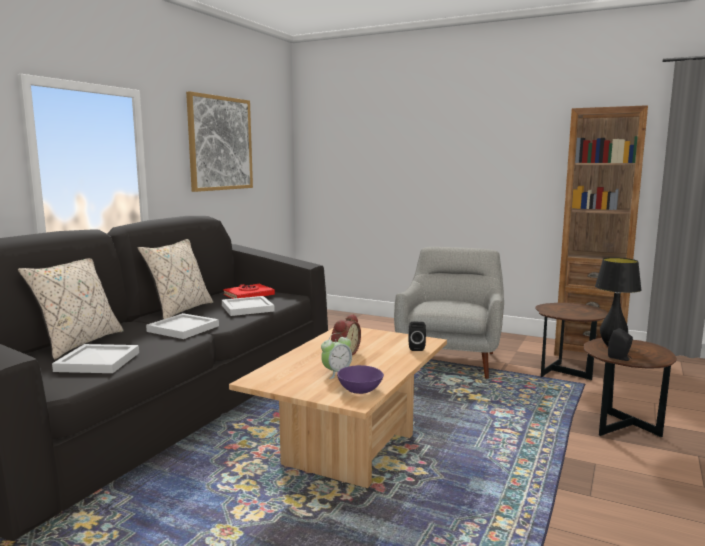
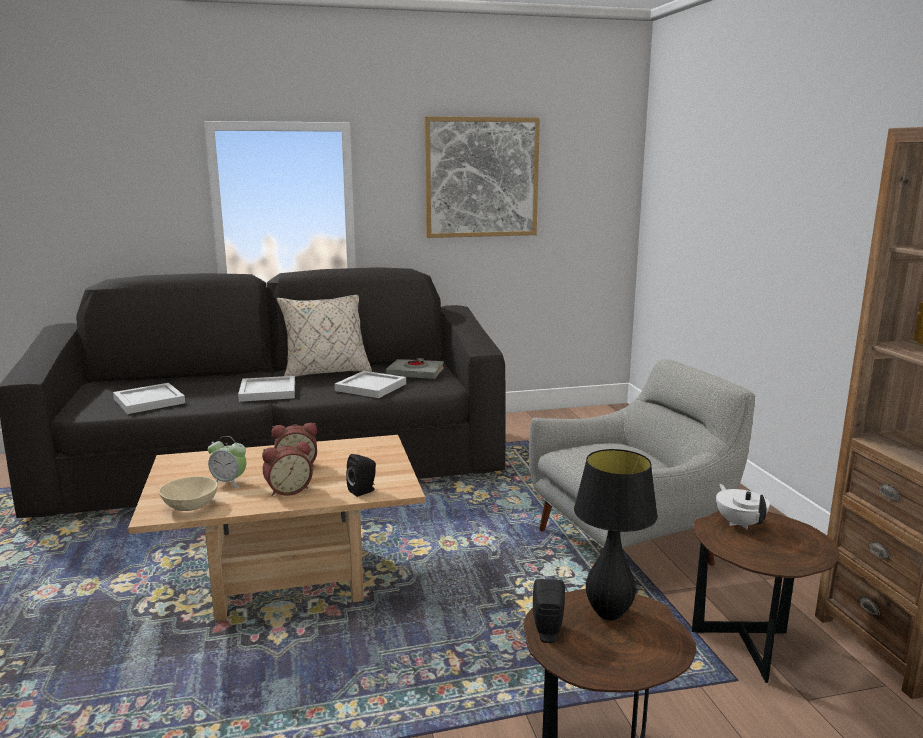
camera: 50 degrees right, 5 degrees up
(78, 343) = (191, 381): beige pillow -> none
(248, 295) = (415, 373): red book -> grey book
(359, 390) = (190, 505): purple bowl -> beige bowl
(381, 362) = (288, 490): none -> alarm clock
(553, 309) = (739, 523): none -> white teapot

